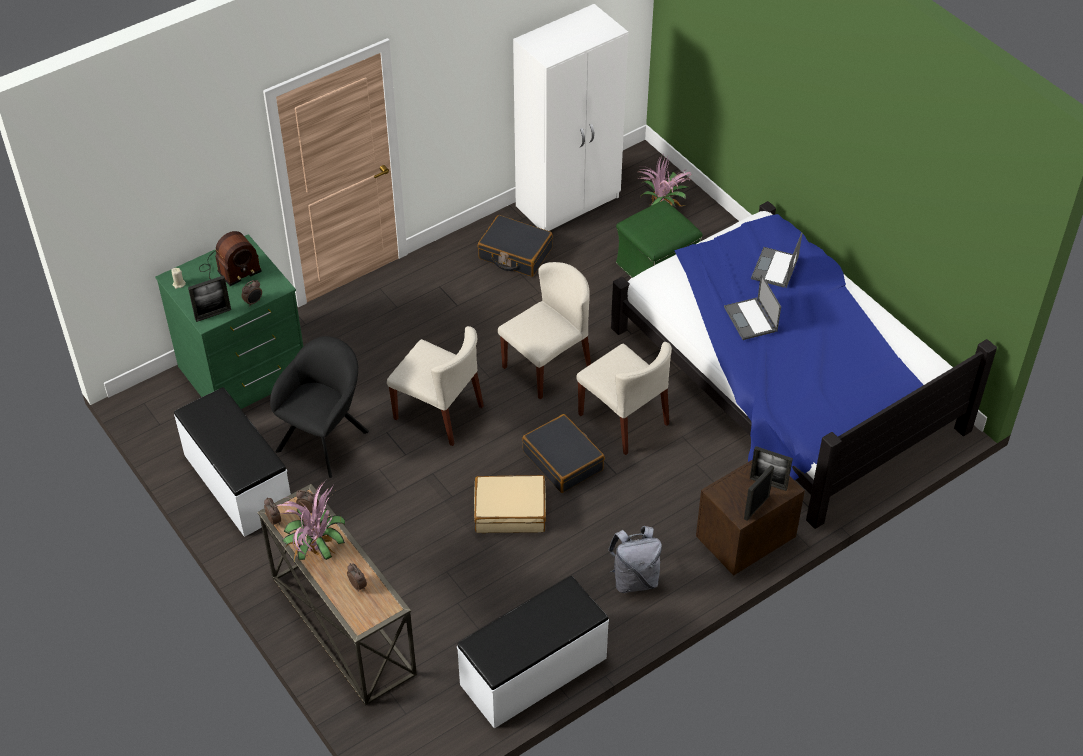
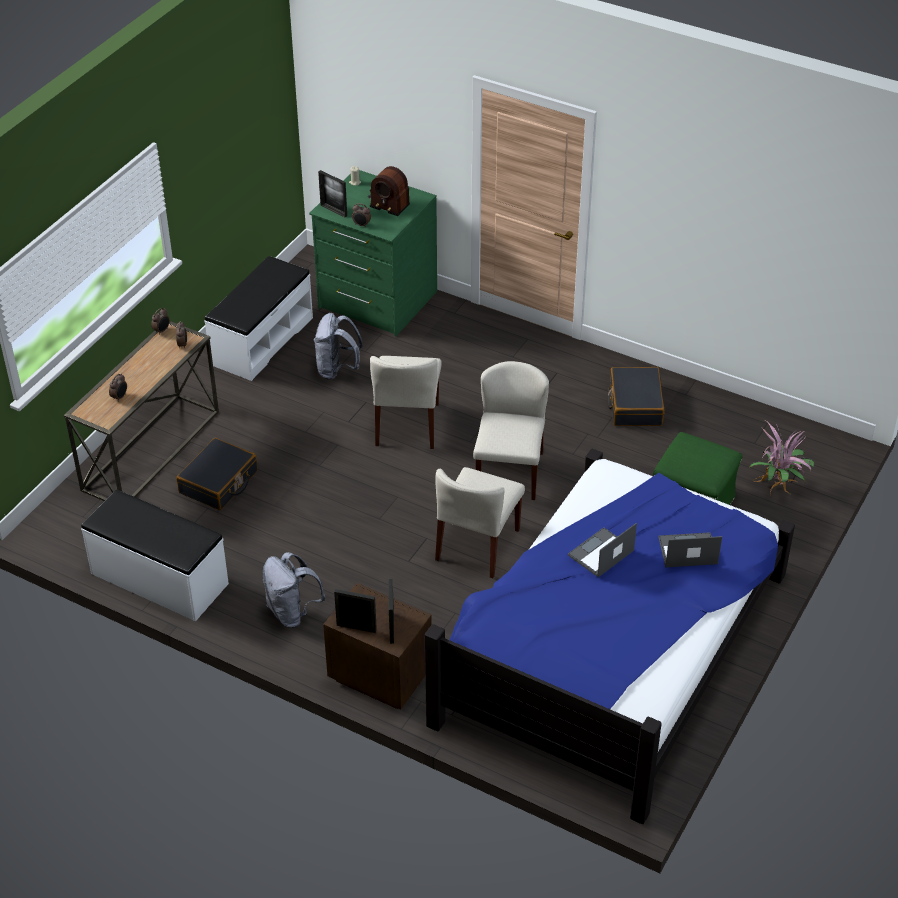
camera: 65 degrees right, 5 degrees down
(315, 551) = (142, 363): potted plant -> none
(325, 438) = (337, 370): black armchair -> grey backpack
(510, 511) = (323, 506): beige suitcase -> none
(546, 365) = (509, 472): beige chair -> beige chair turned 105 degrees counterclockwise
(563, 460) = (402, 521): black suitcase -> black suitcase (218, 482)
(569, 202) = (733, 417): white wardrobe -> none

